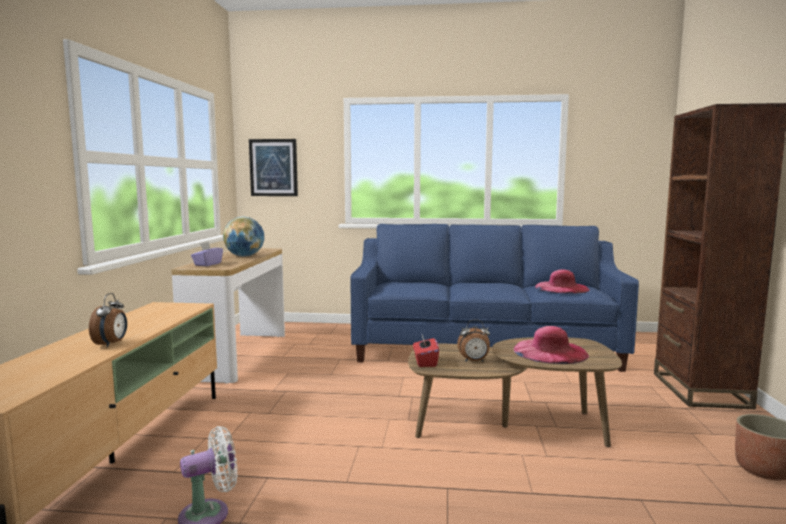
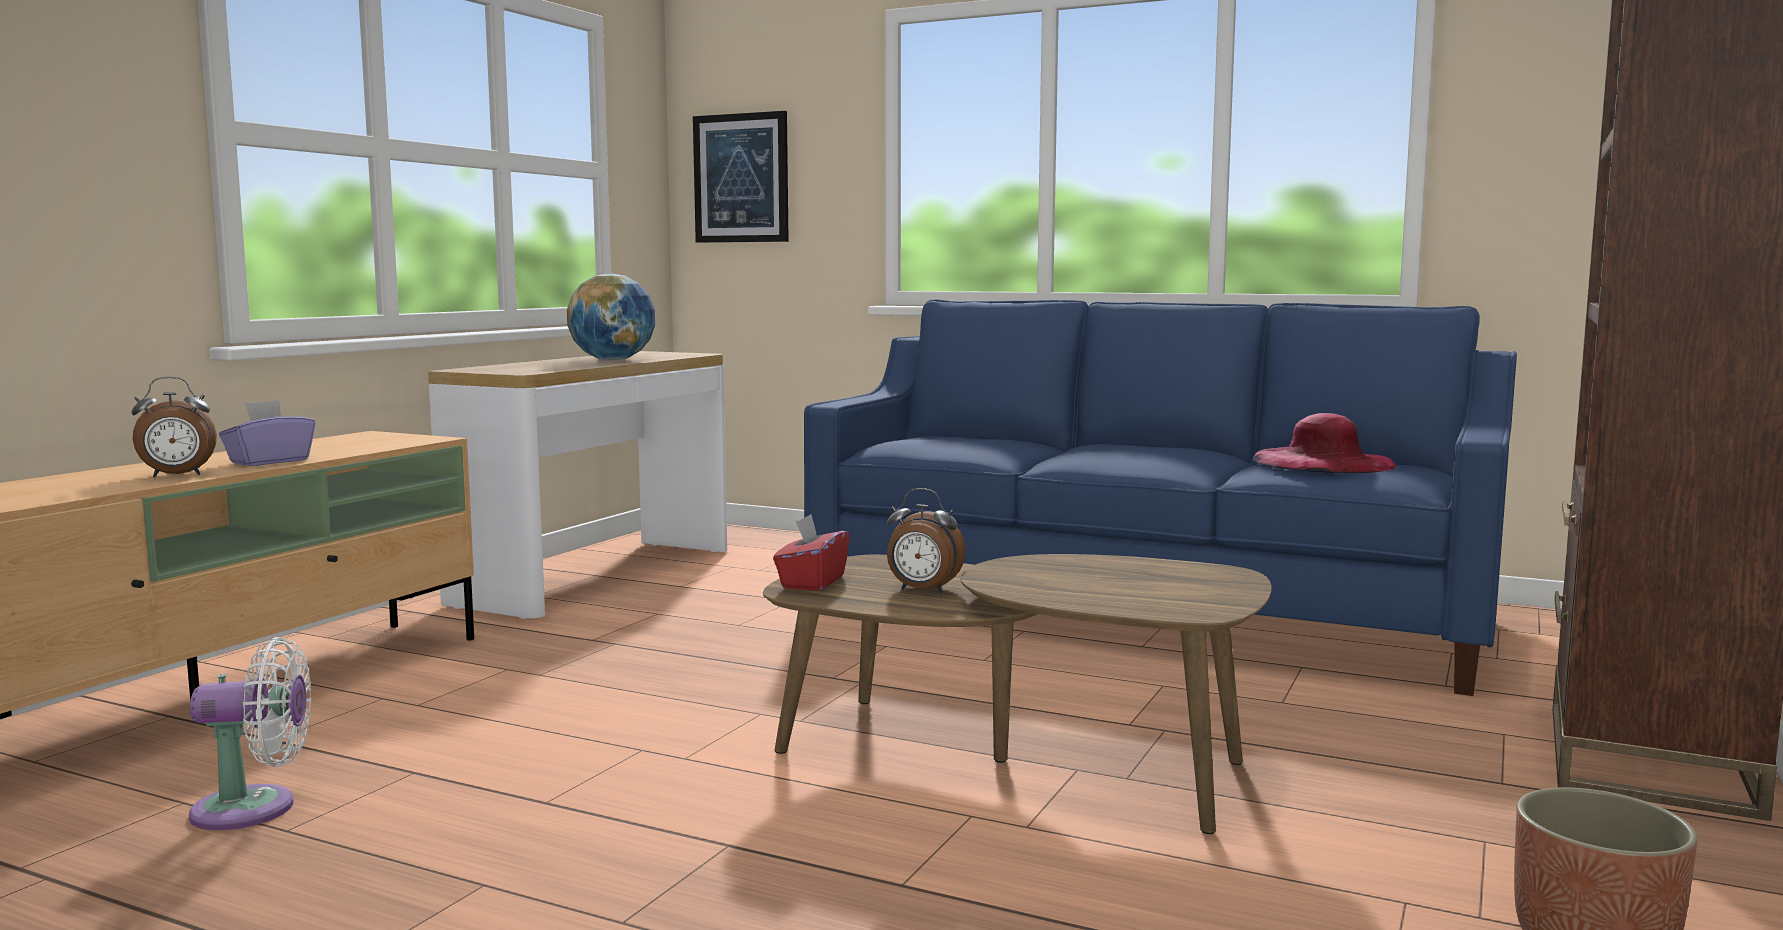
camera: 20 degrees right, 0 degrees up
(111, 344) = (177, 475): alarm clock -> alarm clock turned 45 degrees clockwise
(207, 264) = (508, 368): purple tissue box -> purple tissue box (269, 461)
(550, 352) = (1100, 582): pink hat -> none

